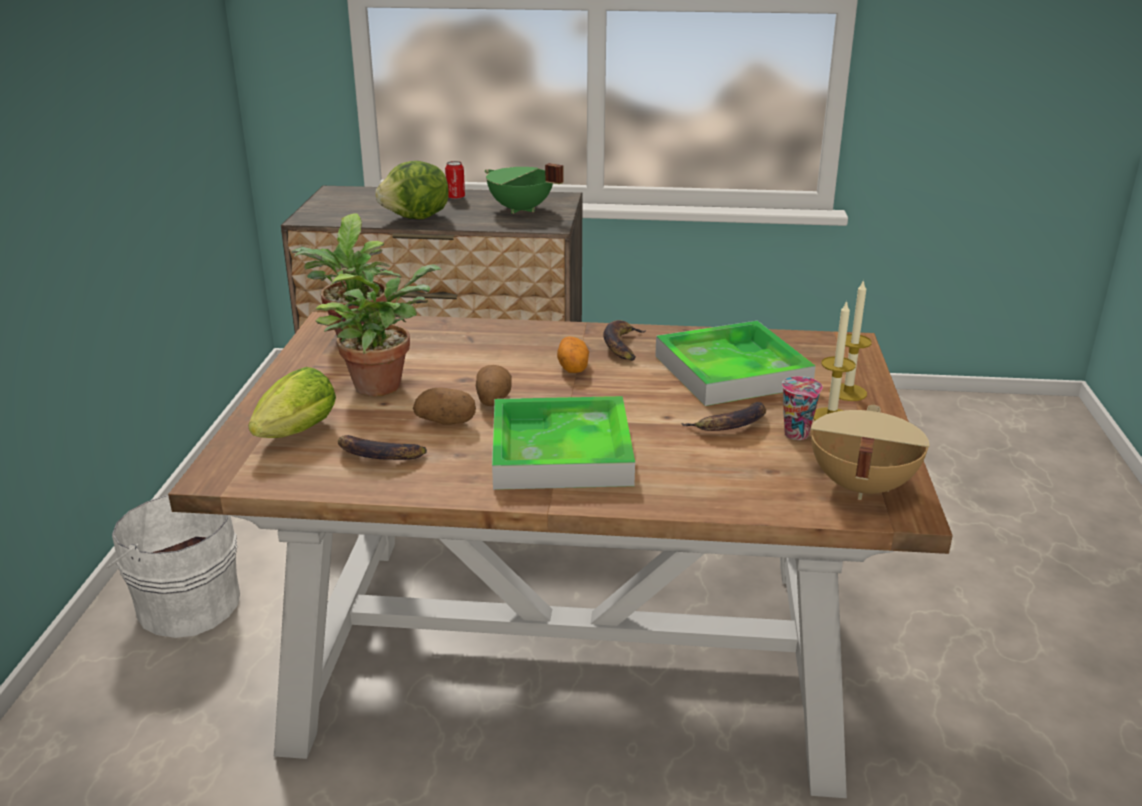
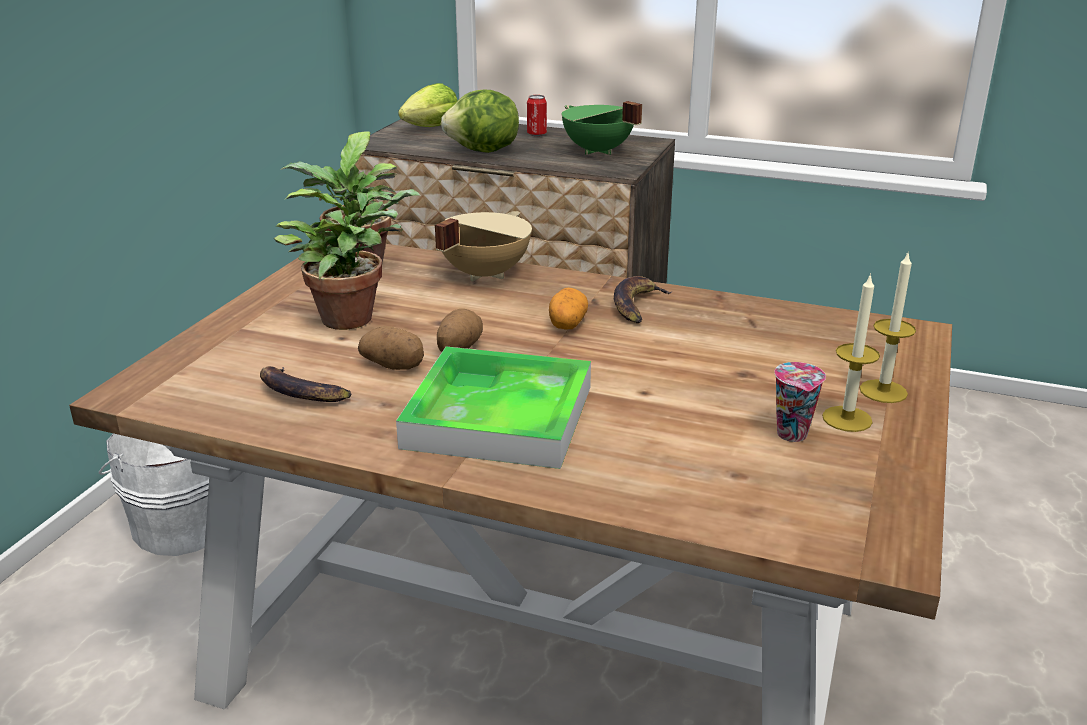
camera: 15 degrees right, 0 degrees up
(293, 435) = (229, 360): lettuce -> lettuce (428, 128)
(730, 425) = (715, 412): banana -> none
(731, 371) = (750, 349): tray -> none
(859, 486) = (841, 511): beige cooking pot -> beige cooking pot (482, 273)

